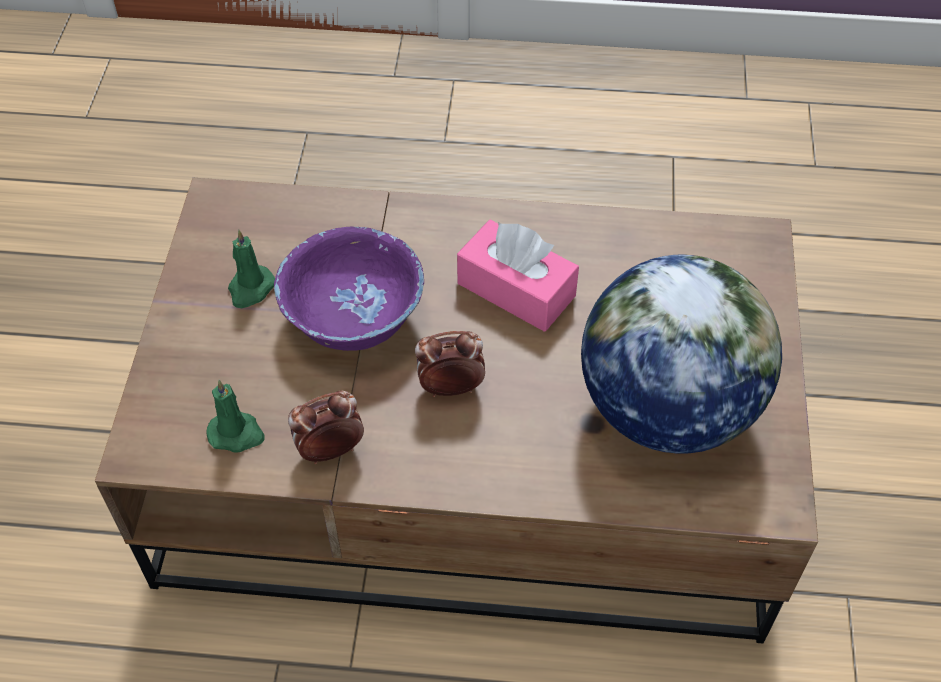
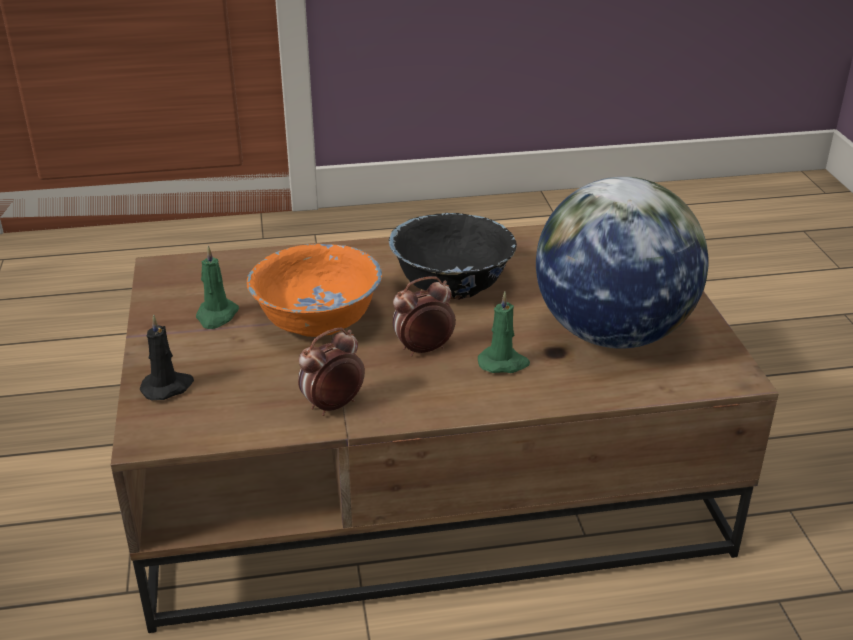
camera: 15 degrees left, 20 degrees down
(174, 385) = (168, 387): none -> black candle
(237, 434) = (240, 409): green candle -> green candle (503, 363)
(355, 317) = (318, 319): purple bowl -> orange bowl
(516, 290) = (451, 283): pink tissue box -> black bowl

